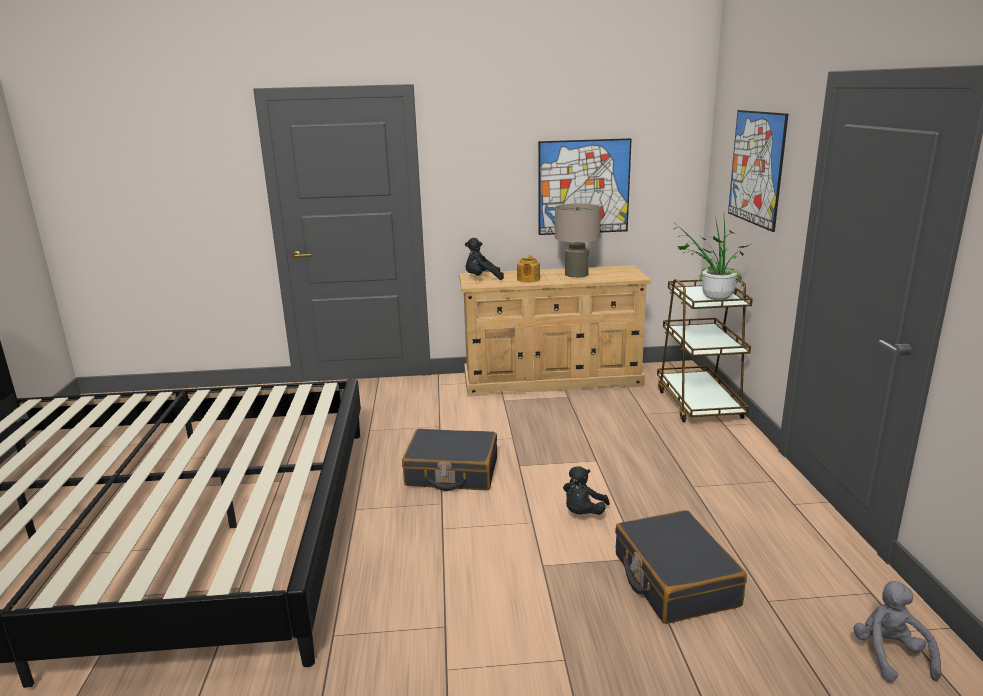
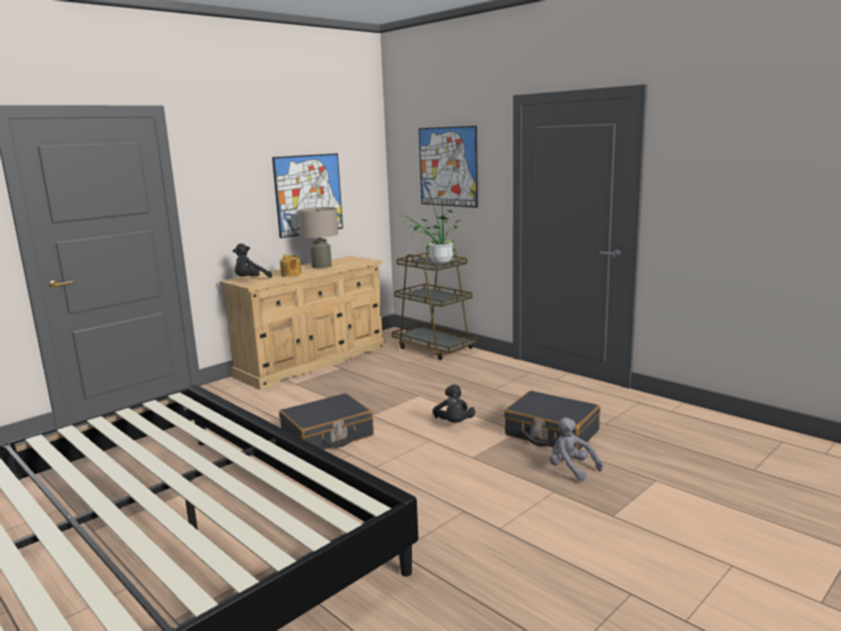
camera: 40 degrees left, 5 degrees down
(890, 655) = (679, 422): grey plush toy -> grey plush toy (571, 469)

